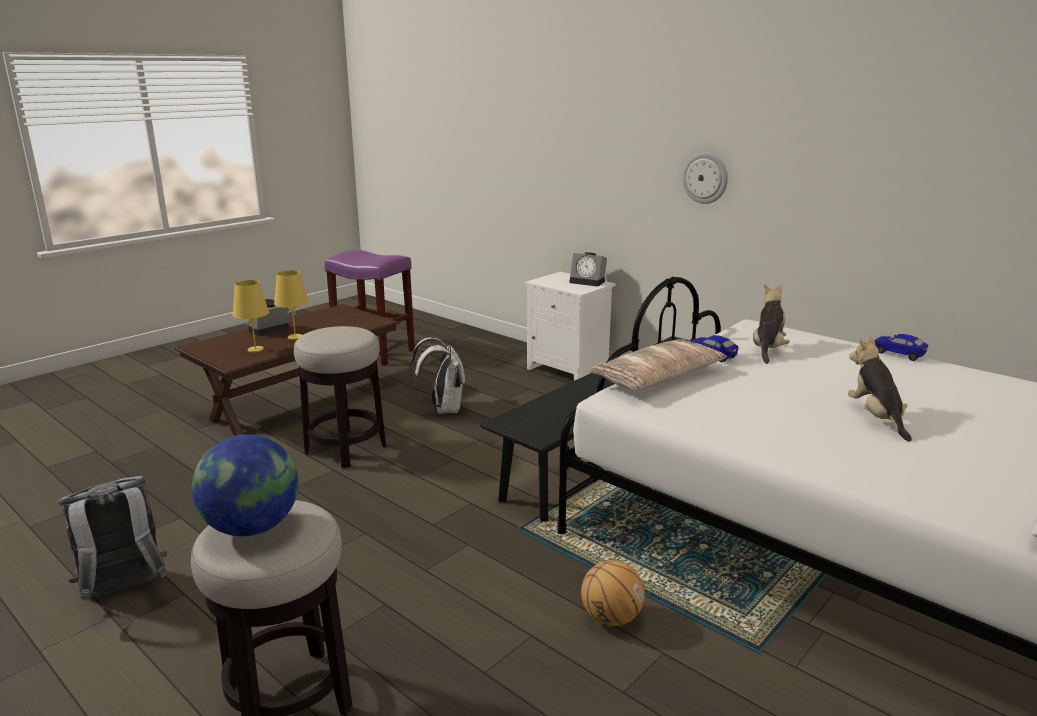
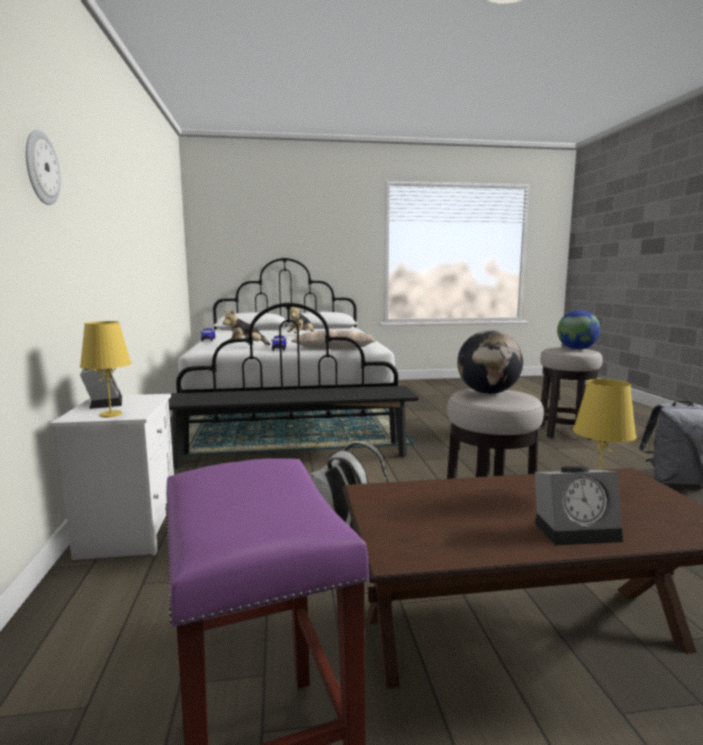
camera: 140 degrees left, 10 degrees down
(295, 337) = (529, 498): yellow table lamp -> yellow table lamp (110, 414)
(342, 334) = (488, 393): none -> globe
(610, 618) = (416, 418): basketball -> none
(705, 178) = (107, 251): wall clock -> wall clock (41, 168)

